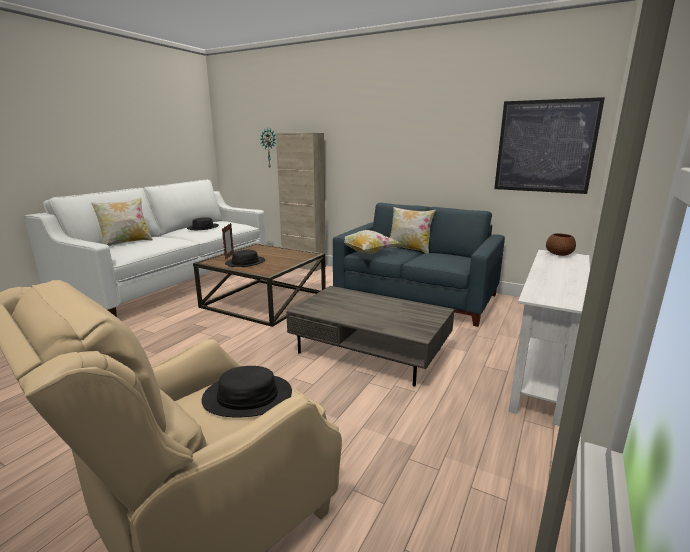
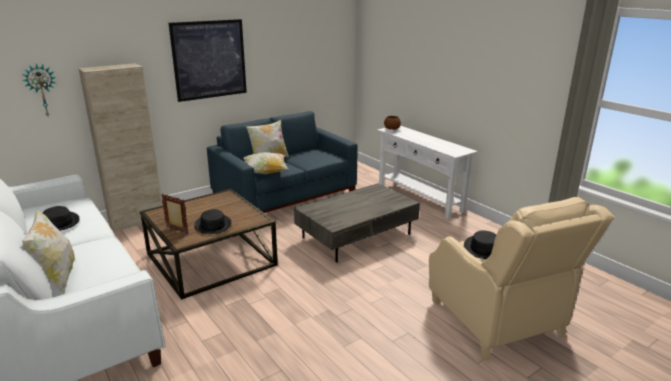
camera: 65 degrees left, 5 degrees up
(545, 146) = (326, 56): picture -> picture (209, 59)

